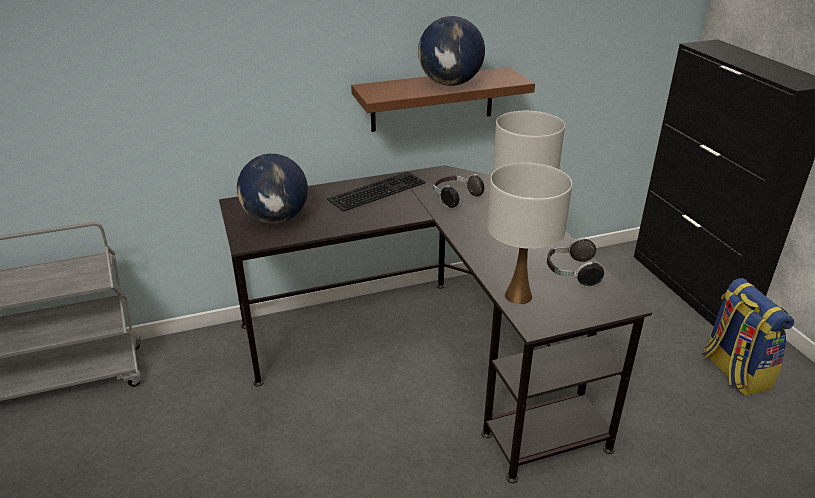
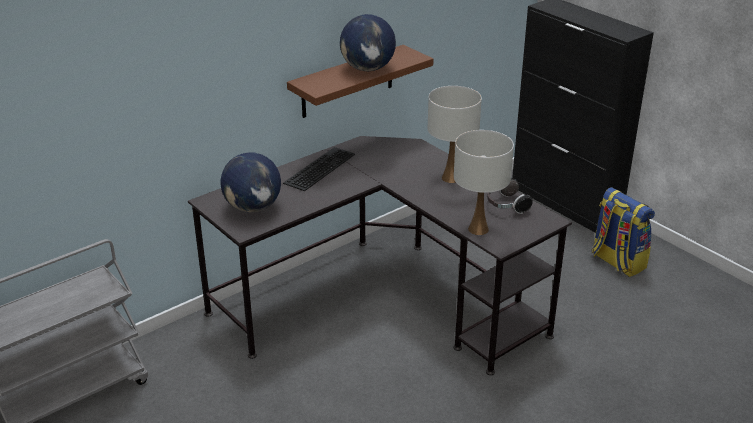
camera: 20 degrees left, 0 degrees up
(454, 198) = (387, 163): headphones -> none

